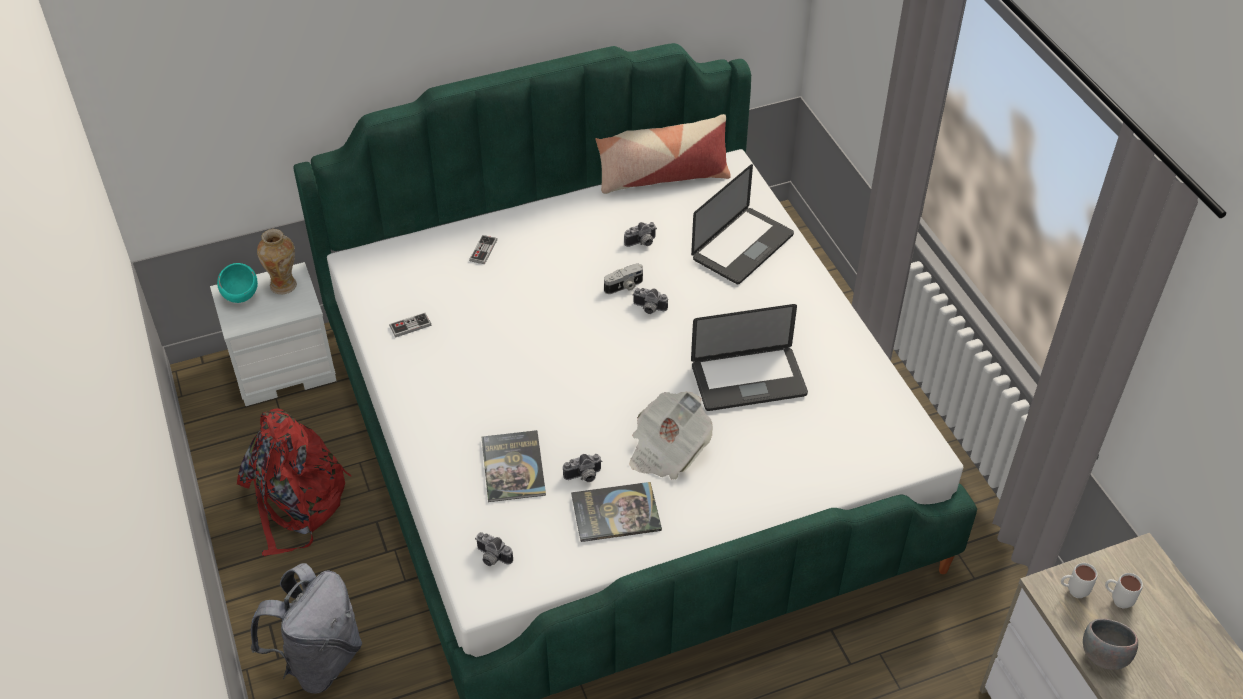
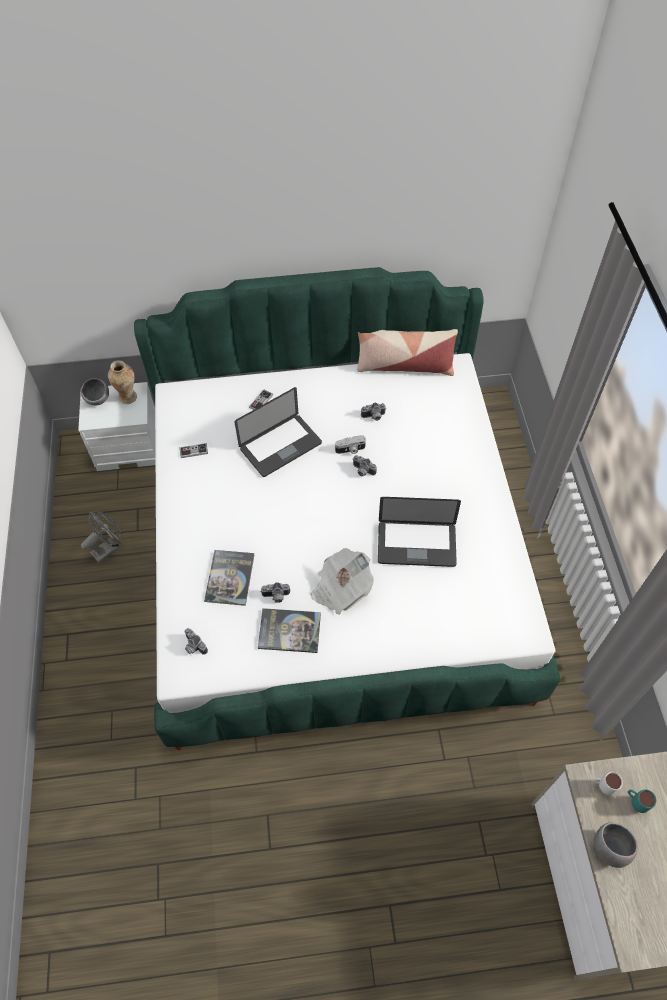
camera: 15 degrees right, 10 degrees up
(241, 296) = (98, 400): turquoise bowl -> grey bowl
(295, 501) = (109, 548): red backpack -> grey fan
(319, 660) = (91, 668): grey backpack -> none
(742, 247) = (445, 434): laptop -> laptop (280, 446)
(1117, 600) = (635, 802): white mug -> turquoise mug

